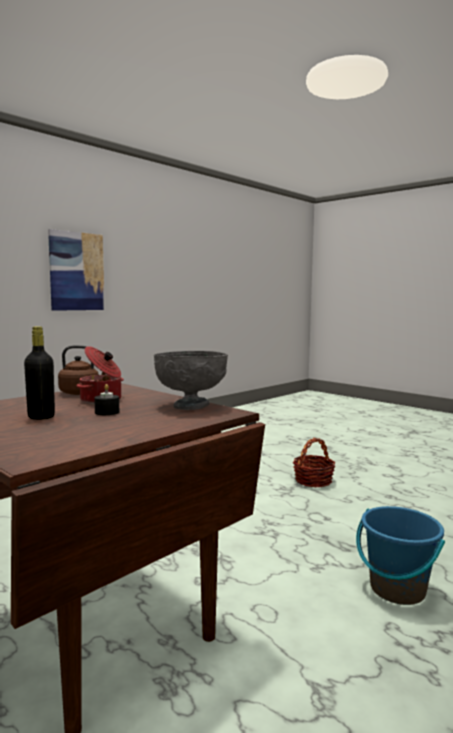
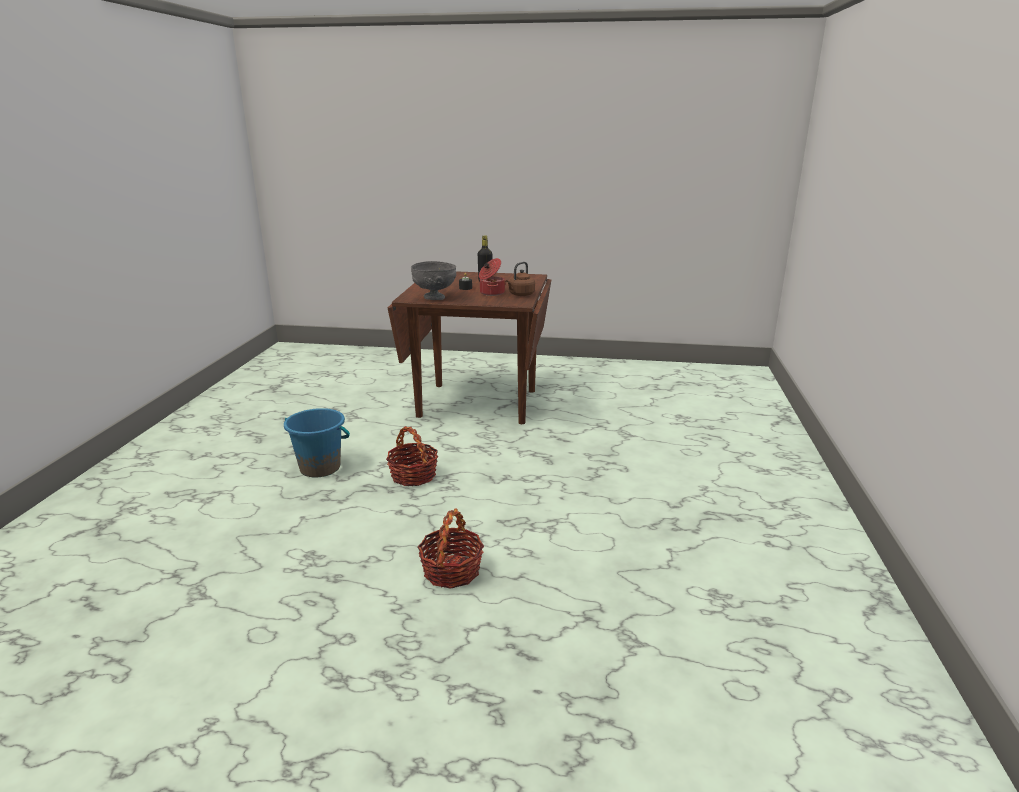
camera: 145 degrees right, 15 degrees up
(77, 271) = (934, 230): picture -> none
(293, 543) = (413, 475): none -> basket

